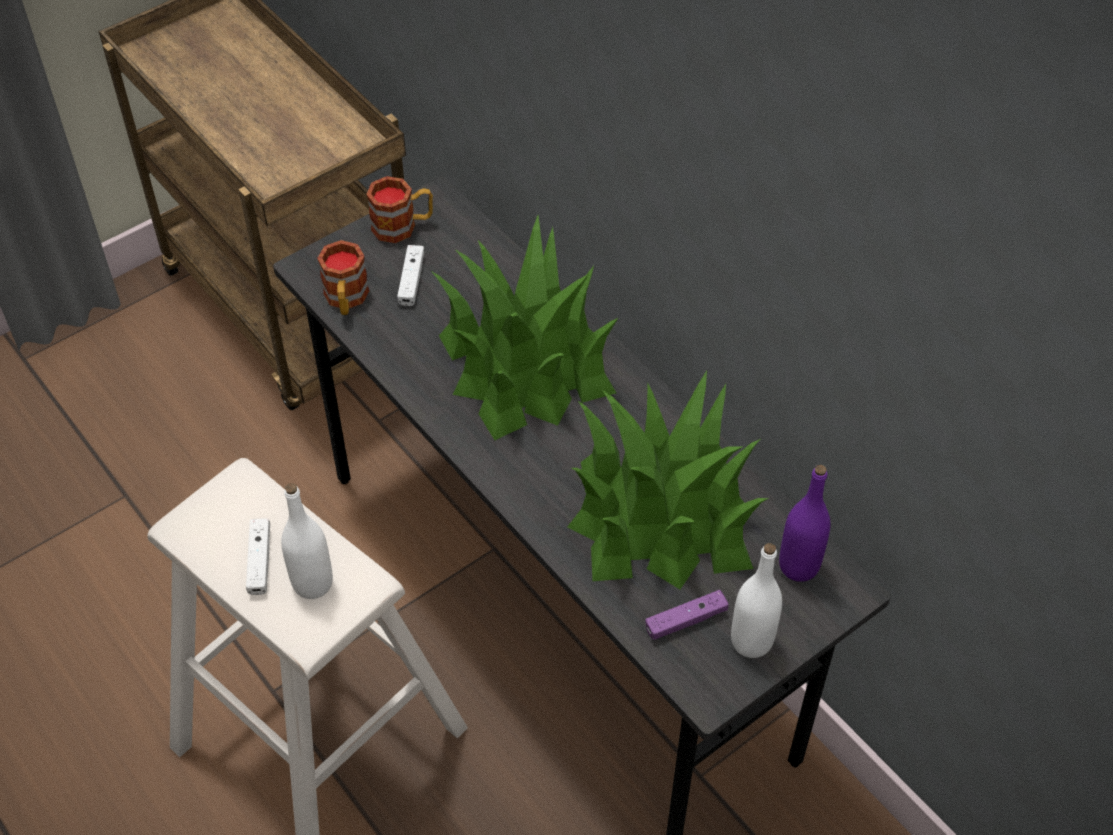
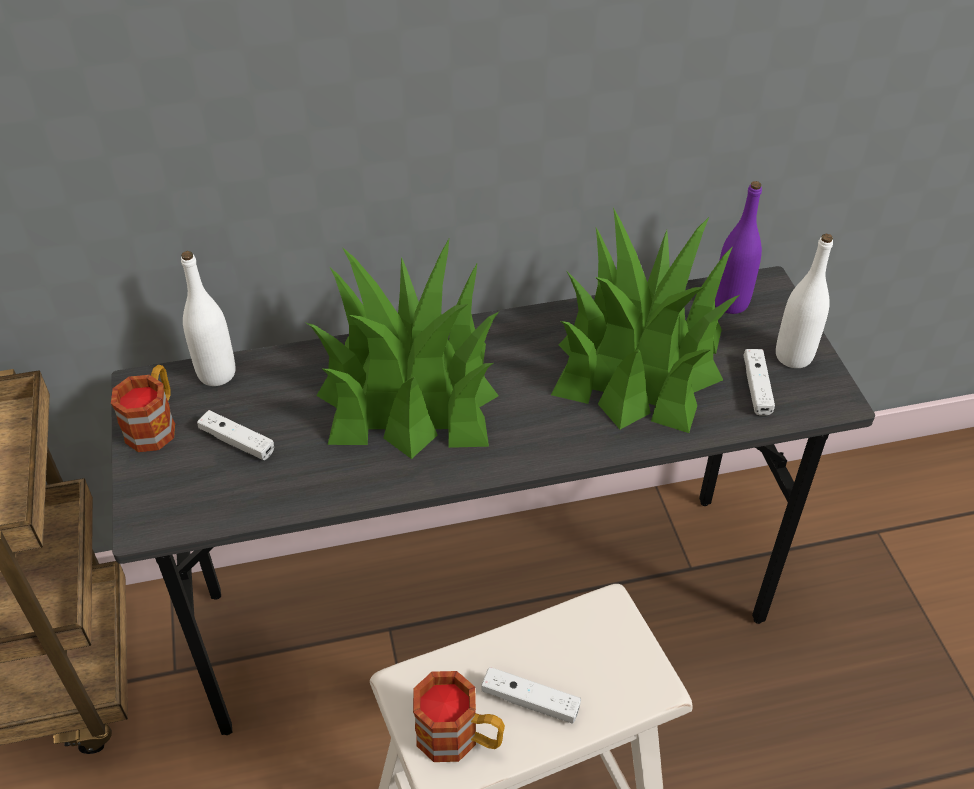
camera: 65 degrees left, 5 degrees down
(312, 583) = (584, 658): white bottle -> white bottle (217, 374)
(346, 300) = (220, 504): mug -> mug (459, 738)
(686, 620) = (756, 387): purple game controller -> white game controller

